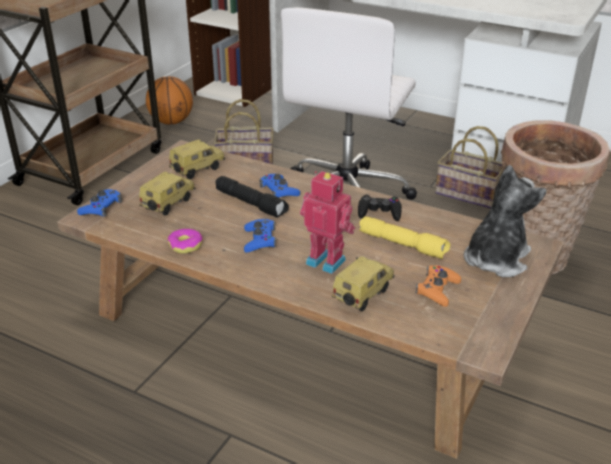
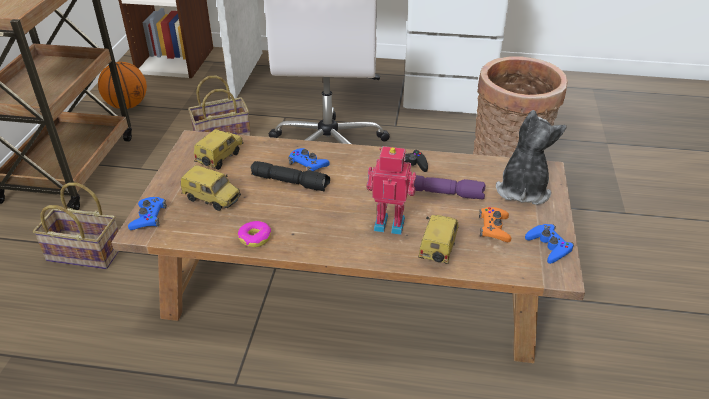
camera: 20 degrees left, 5 degrees up
(168, 204) = (213, 199): toy car -> toy car turned 105 degrees clockwise
(260, 240) = (320, 216): blue game controller -> blue game controller (548, 246)
(403, 244) = (443, 193): yellow flashlight -> purple flashlight
(466, 194) = (427, 127): basket -> basket (82, 254)

